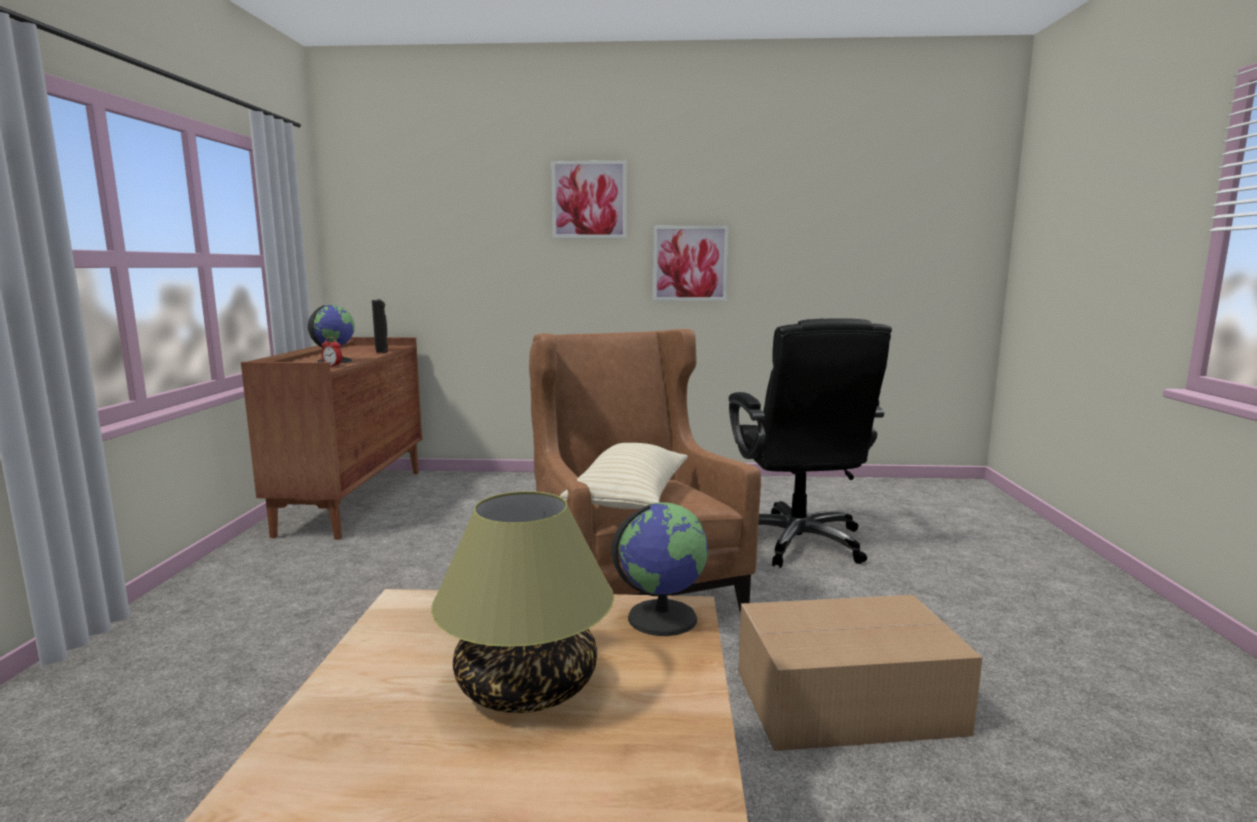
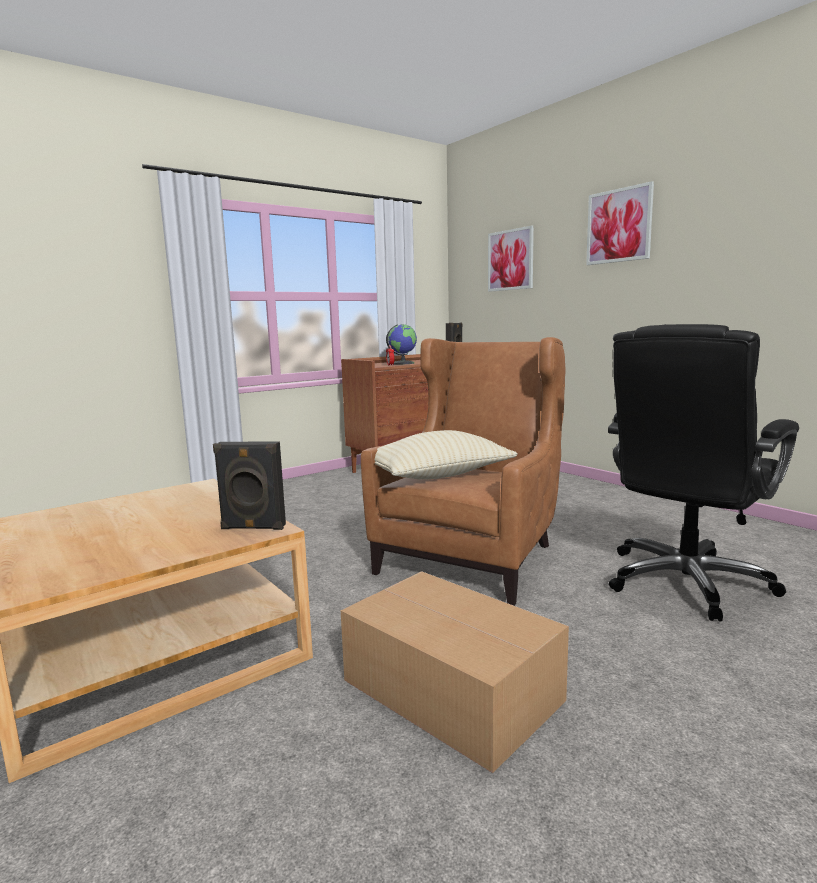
camera: 50 degrees right, 0 degrees up
(526, 685) = (138, 526): table lamp -> none
(662, 617) = (253, 527): globe -> black speaker
(690, 263) = (711, 279): picture -> picture (510, 260)

